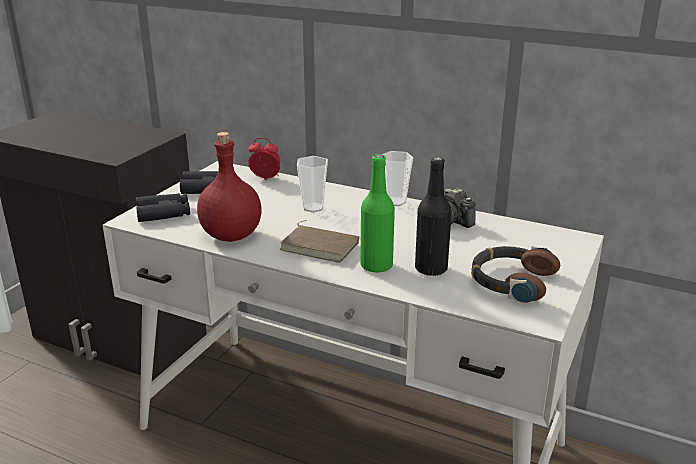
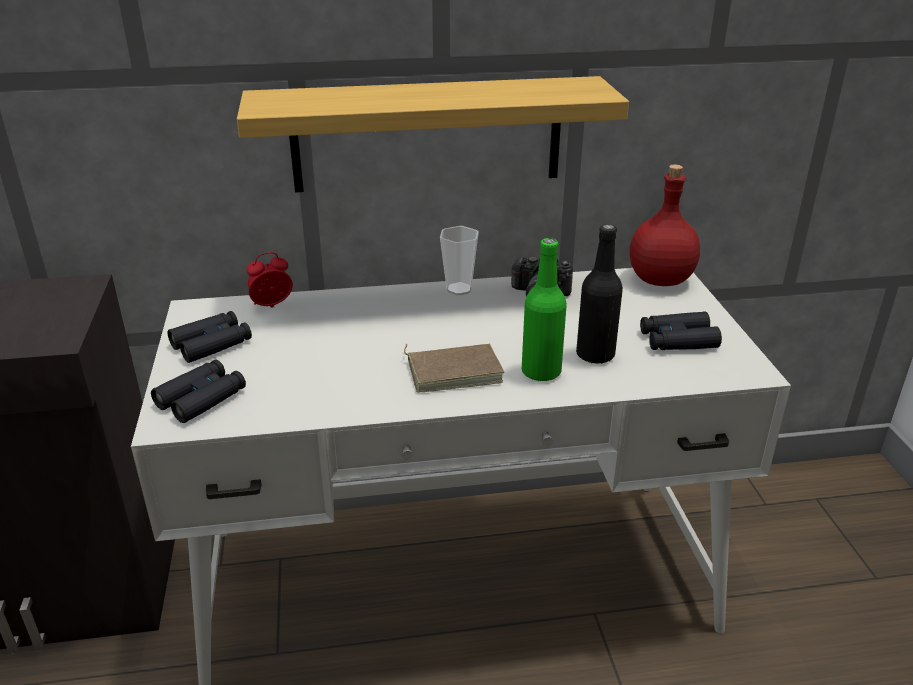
camera: 35 degrees left, 5 degrees up
(231, 235) = (332, 395): red bottle -> red bottle (659, 280)
(313, 208) = (381, 326): cup -> none
(390, 75) = (427, 134): none -> shelf
(511, 281) = (677, 340): headphones -> black binoculars

